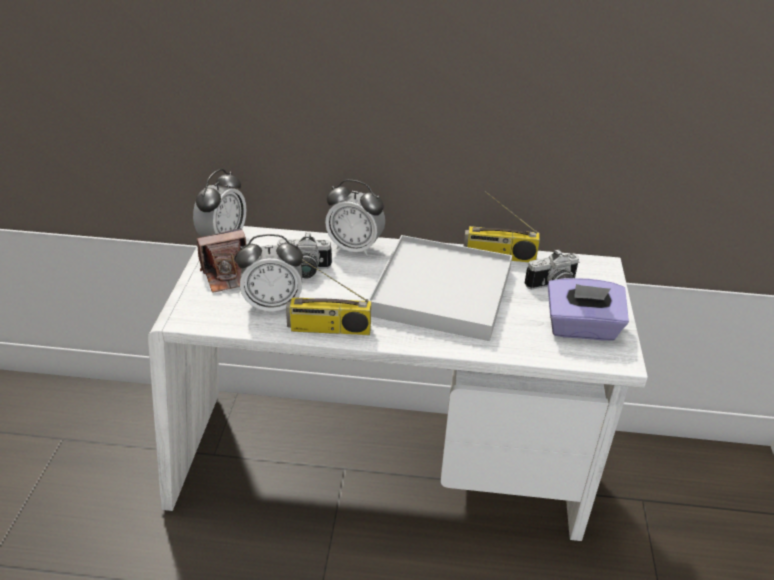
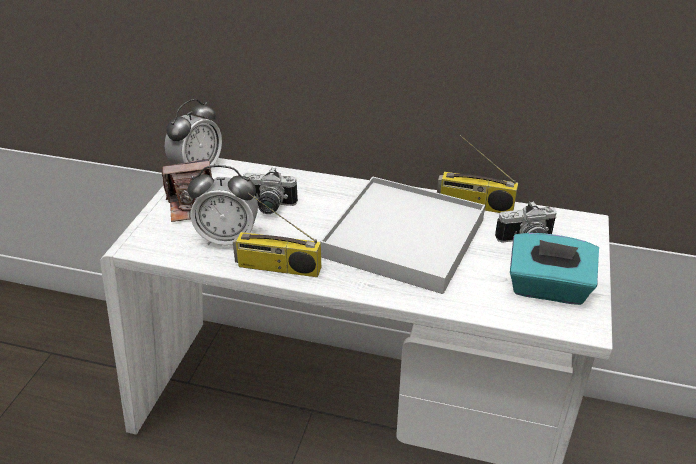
camera: 10 degrees right, 0 degrees up
(355, 247) = (326, 186): alarm clock -> none
(581, 328) = (548, 288): purple tissue box -> turquoise tissue box

